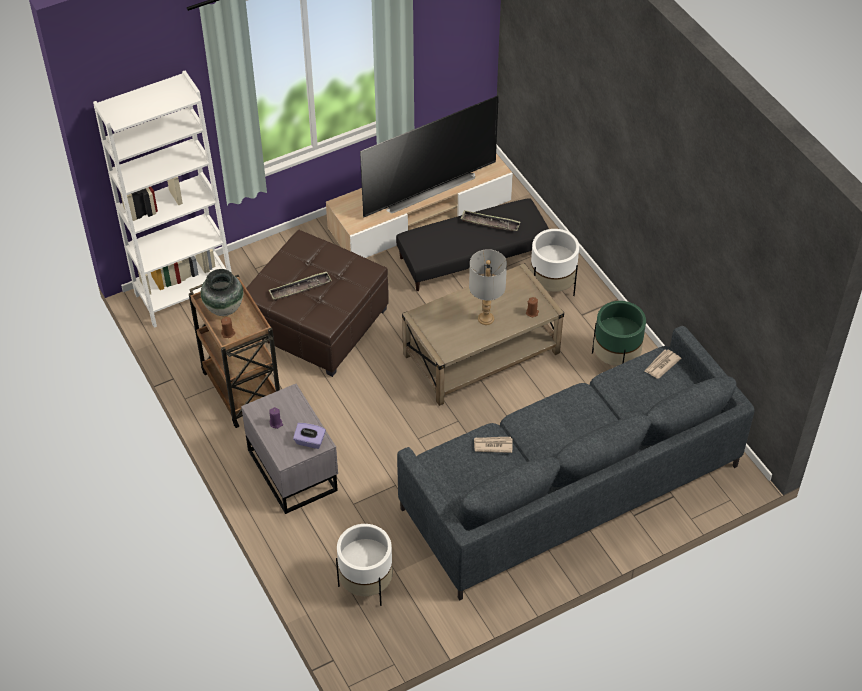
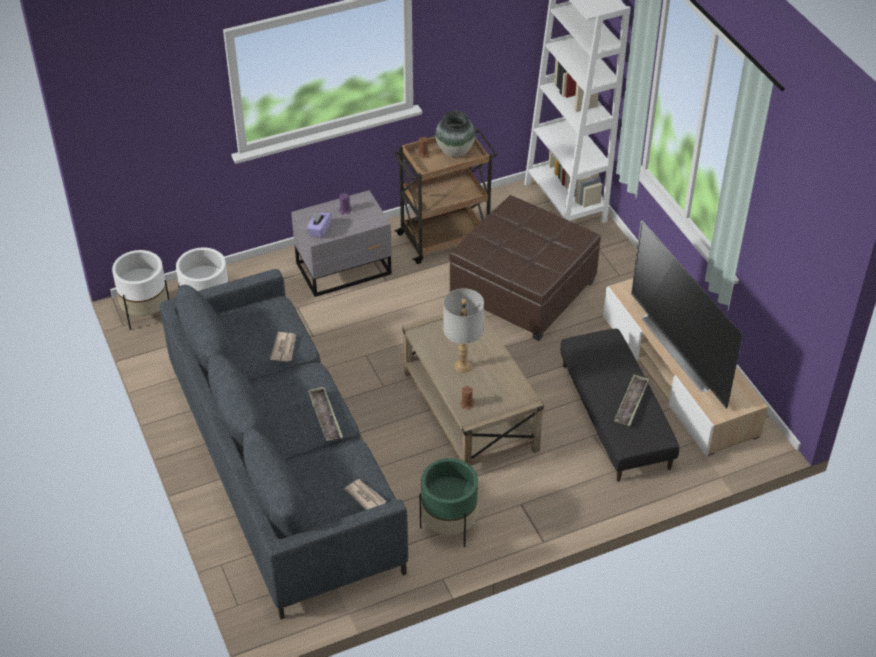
camera: 95 degrees right, 5 degrees down
(300, 289) = (515, 233): tray -> tray (325, 417)
(552, 288) = (564, 481): white planter -> white planter (146, 314)

